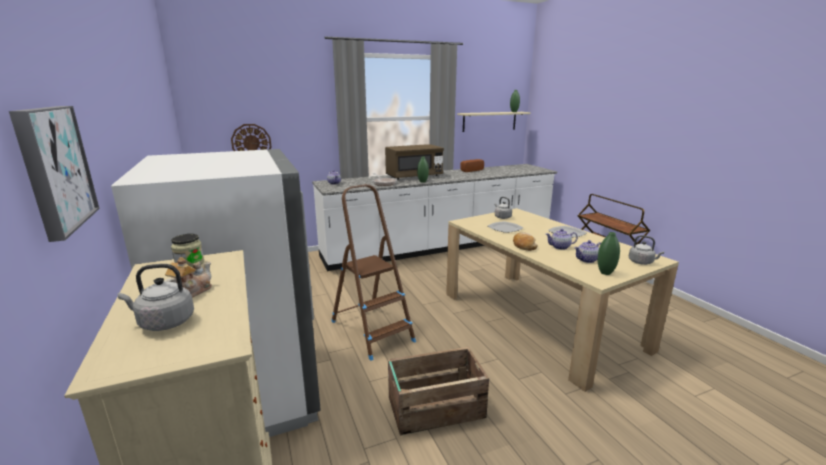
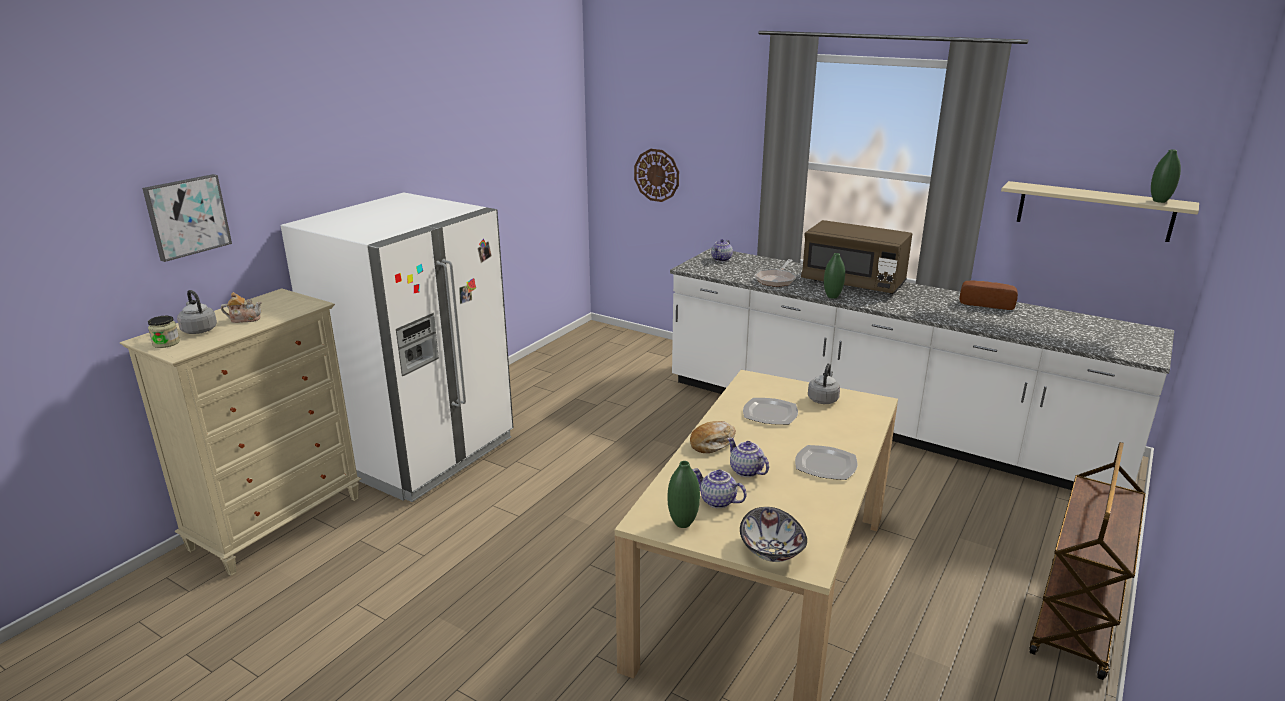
camera: 55 degrees right, 5 degrees up
(190, 263) = (292, 300): jar -> jar (166, 343)
(372, 331) = (582, 468): brown step ladder -> none
(434, 407) = (485, 561): crate -> none
(642, 262) = (772, 551): grey kettle -> bowl

